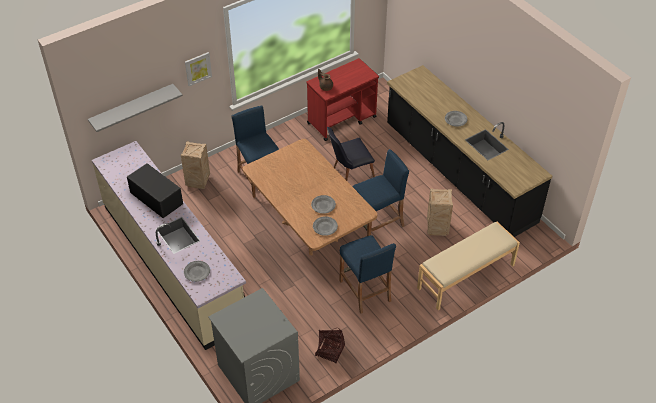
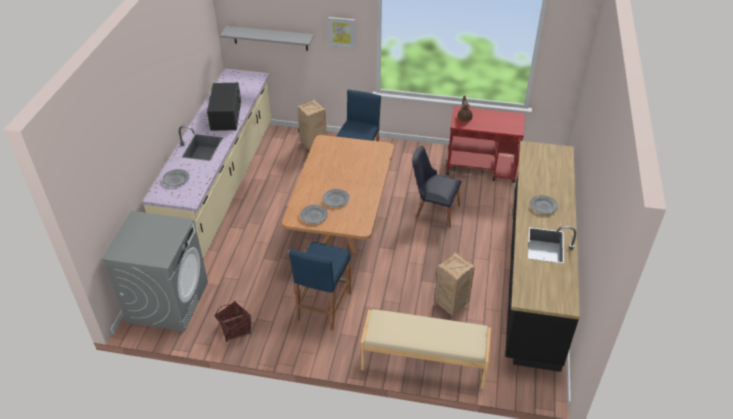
camera: 45 degrees right, 5 degrees down
(377, 223) = (405, 263): blue stool -> none

